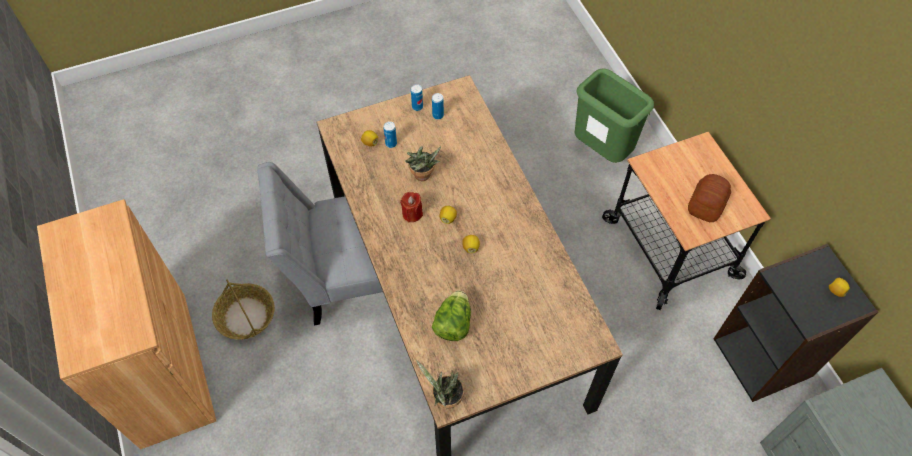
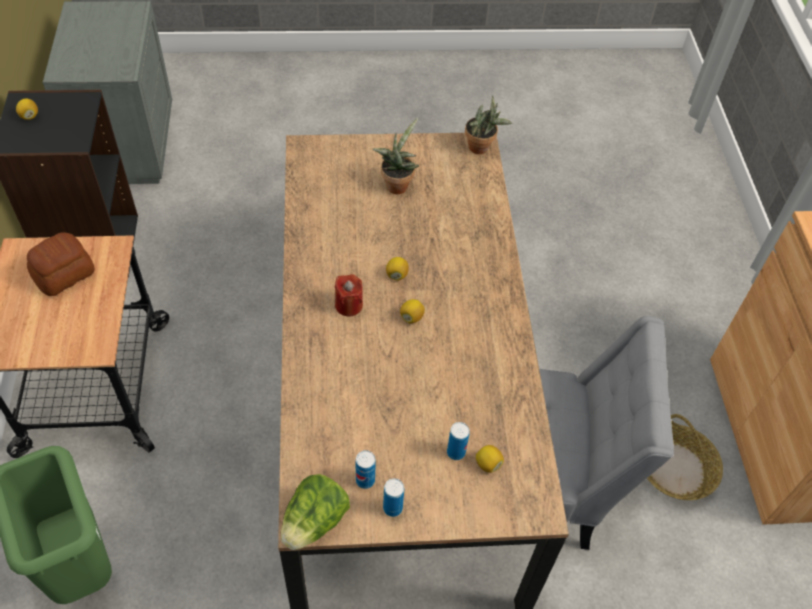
camera: 165 degrees left, 5 degrees down
(412, 213) = (456, 337): red candle -> red candle (348, 305)
(423, 177) = (424, 384): potted plant -> potted plant (397, 184)
(453, 324) = (449, 205): lettuce -> lettuce (314, 522)

